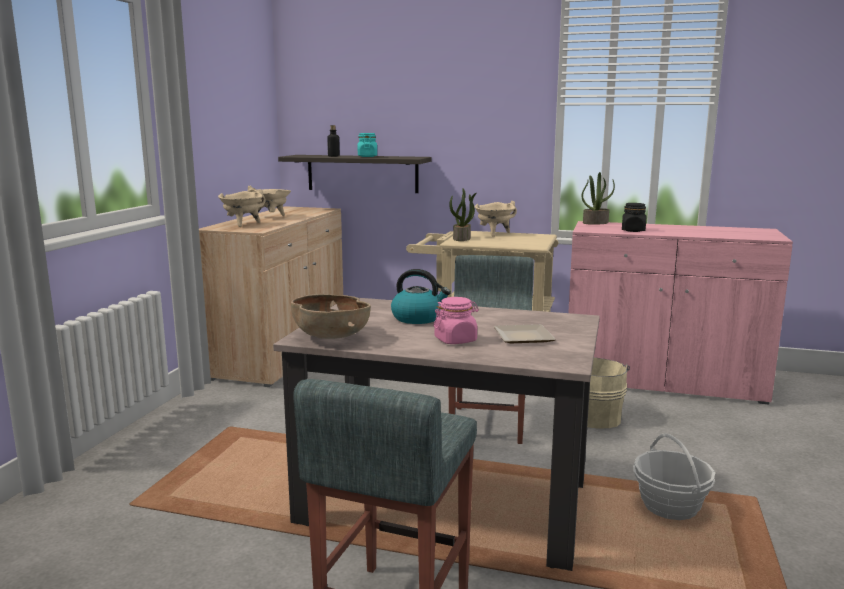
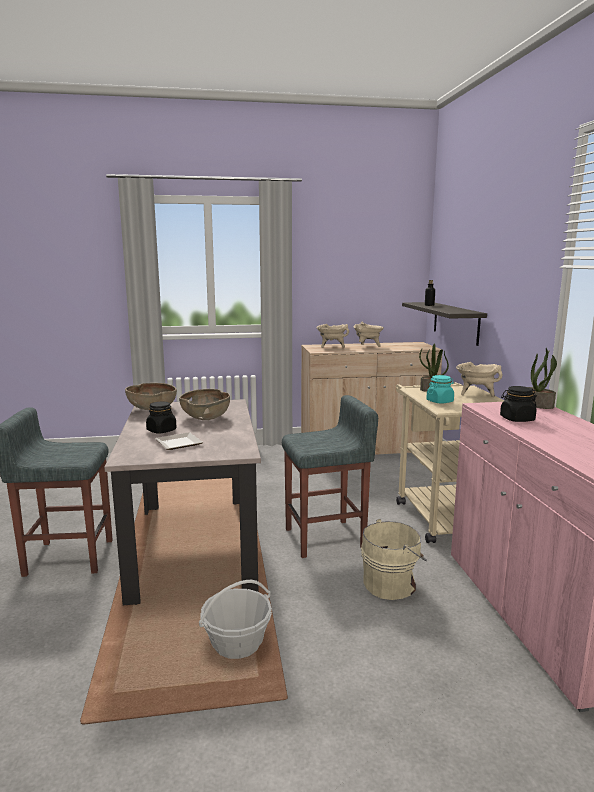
camera: 65 degrees right, 0 degrees up
(367, 156) = (445, 308): turquoise jar -> turquoise jar (440, 401)
(418, 318) = (206, 418): kettle -> brown bowl
(455, 340) = (162, 430): pink jar -> black jar

